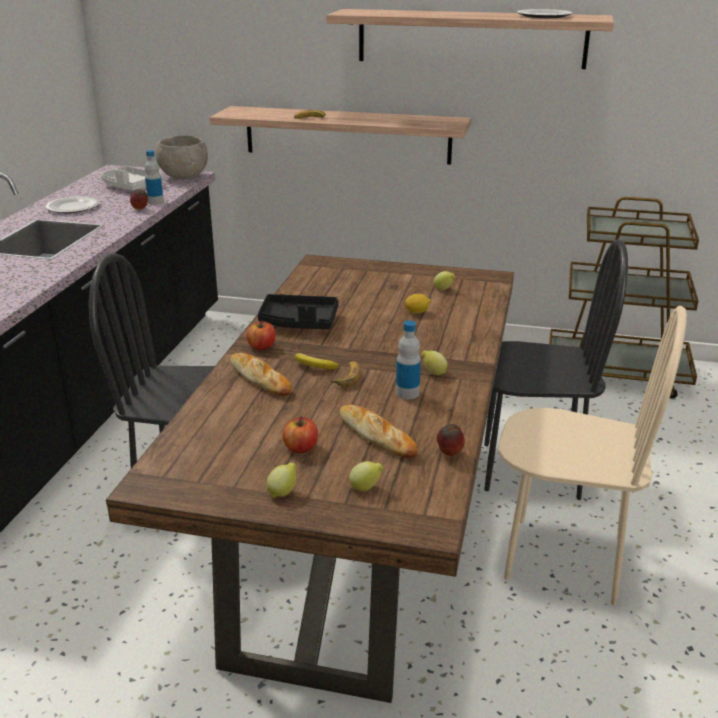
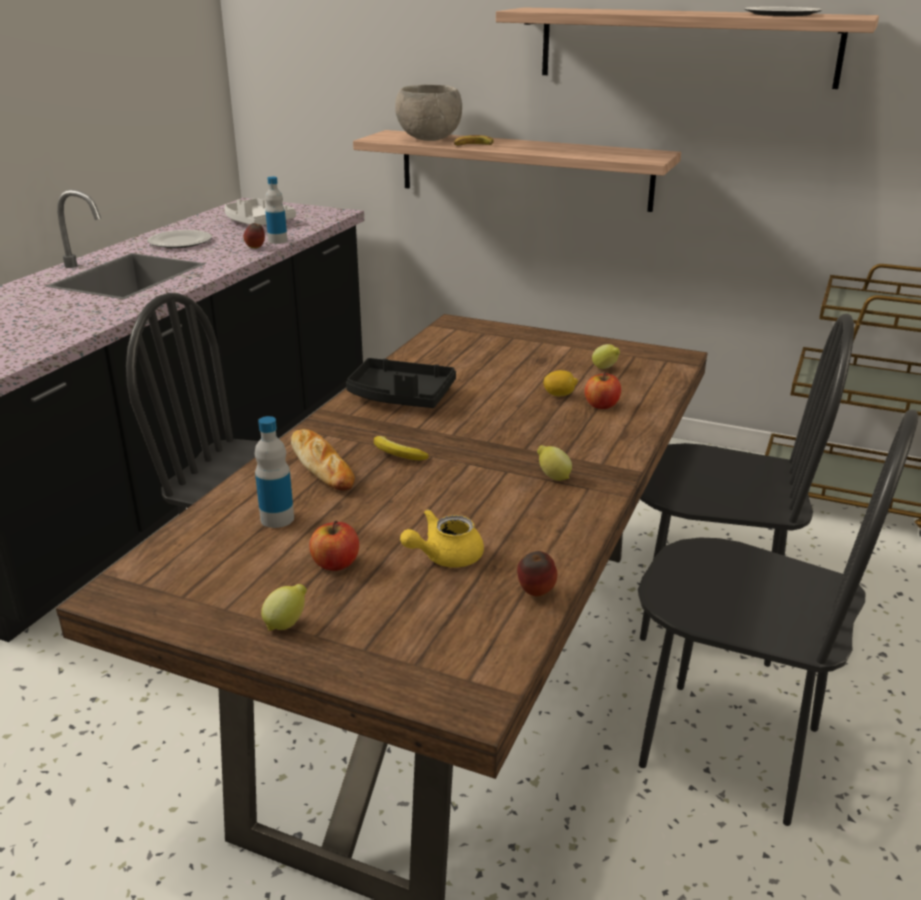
camera: 10 degrees right, 0 degrees up
(183, 177) = (323, 215): grey bowl -> grey bowl (428, 139)
(262, 347) = (341, 424): apple -> apple (601, 405)
(347, 377) = (436, 473): banana -> none
(366, 488) = (401, 630): lemon -> none
(377, 436) = (444, 557): bread -> yellow teapot
(407, 393) = (507, 501): bottle -> bottle (277, 519)
(565, 558) = (730, 748): beige chair -> black chair

